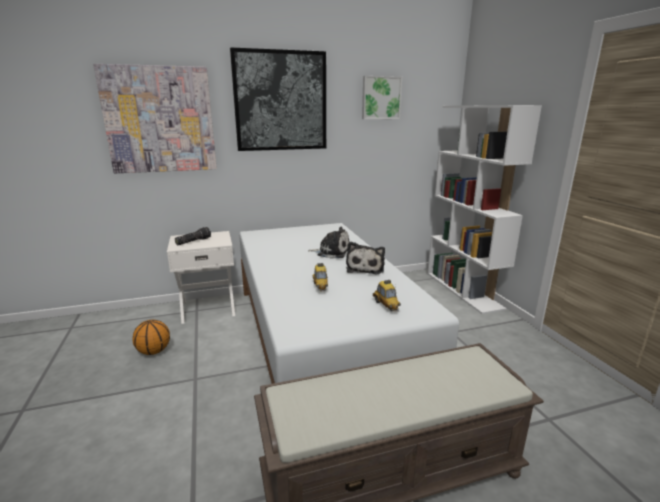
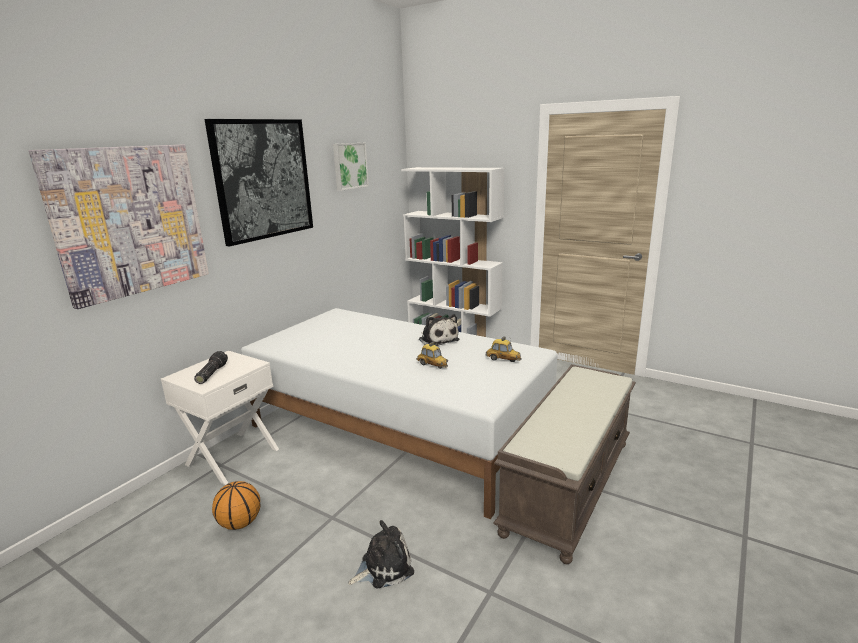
camera: 40 degrees left, 0 degrees up
(331, 252) = (384, 336): plush toy -> plush toy (383, 567)

